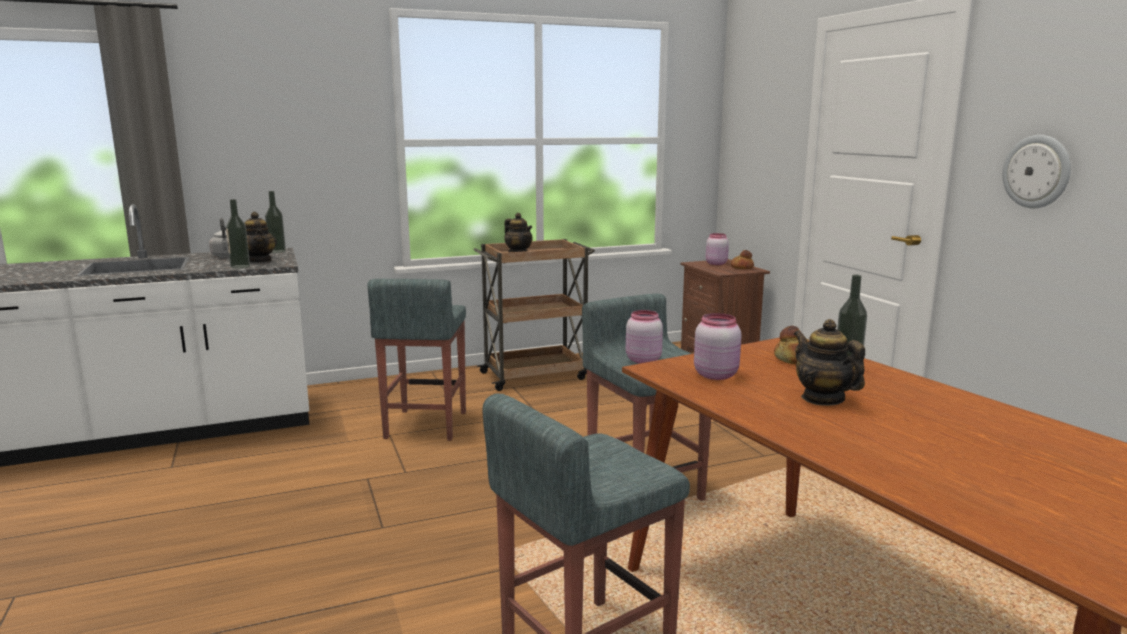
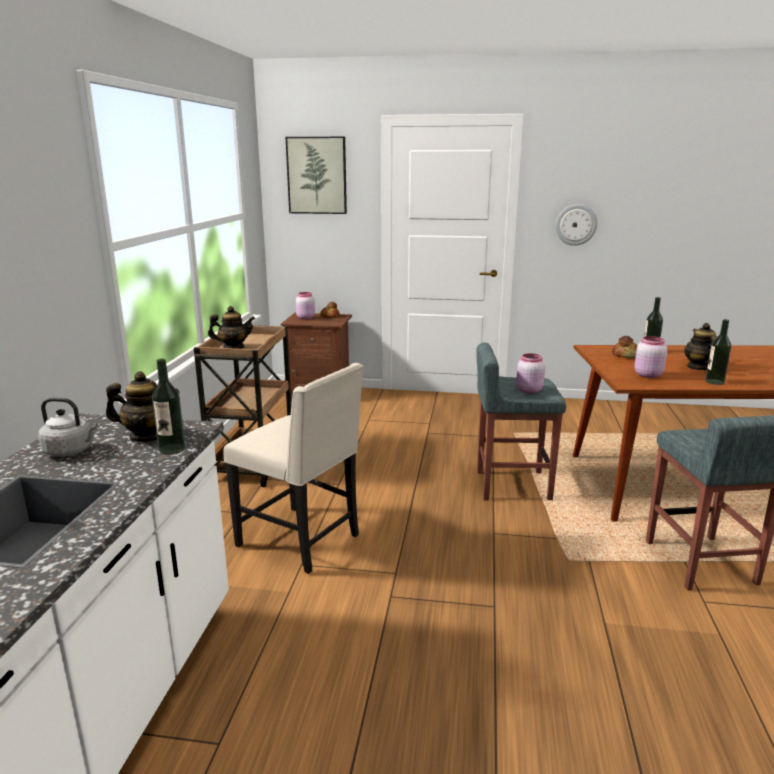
camera: 60 degrees left, 5 degrees up
(277, 251) = (94, 422): bottle -> bottle (714, 382)
(425, 425) = (301, 540): grey stool -> beige chair
(760, 99) = (317, 175): none -> picture
(823, 399) = (699, 367): teapot -> teapot turned 90 degrees clockwise

